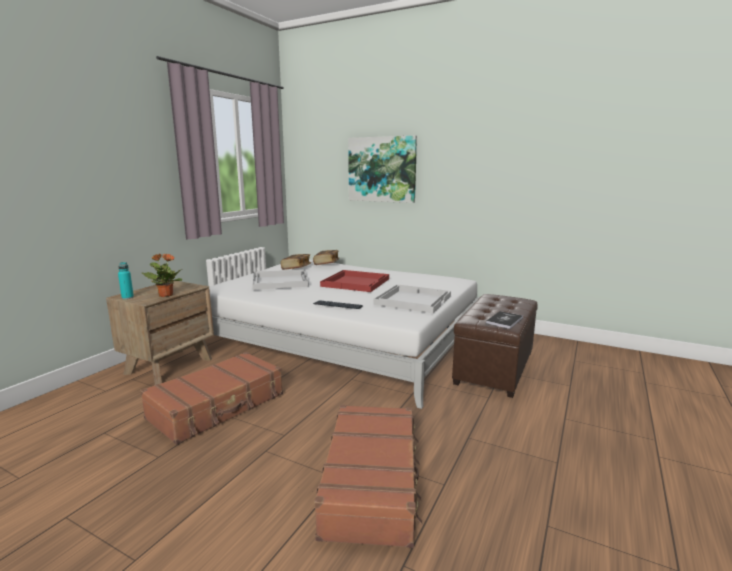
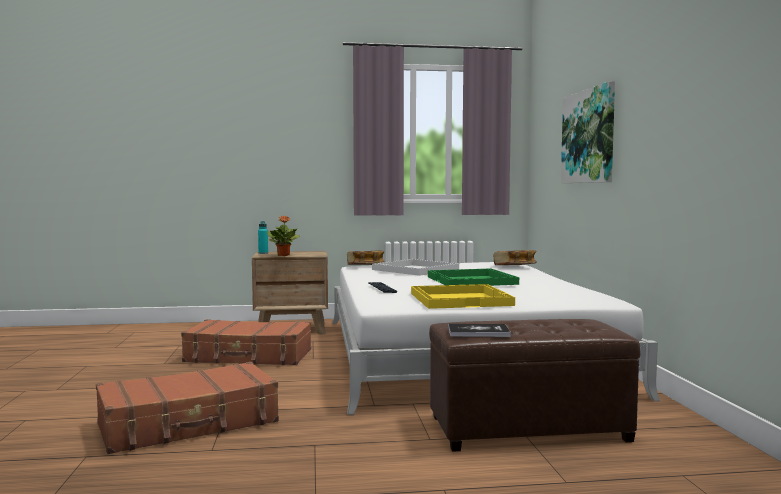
camera: 55 degrees right, 10 degrees down
(296, 268) = (468, 265): book -> book (365, 266)
(356, 282) = (472, 280): red tray -> green tray
(412, 300) = (460, 299): white tray -> yellow tray

